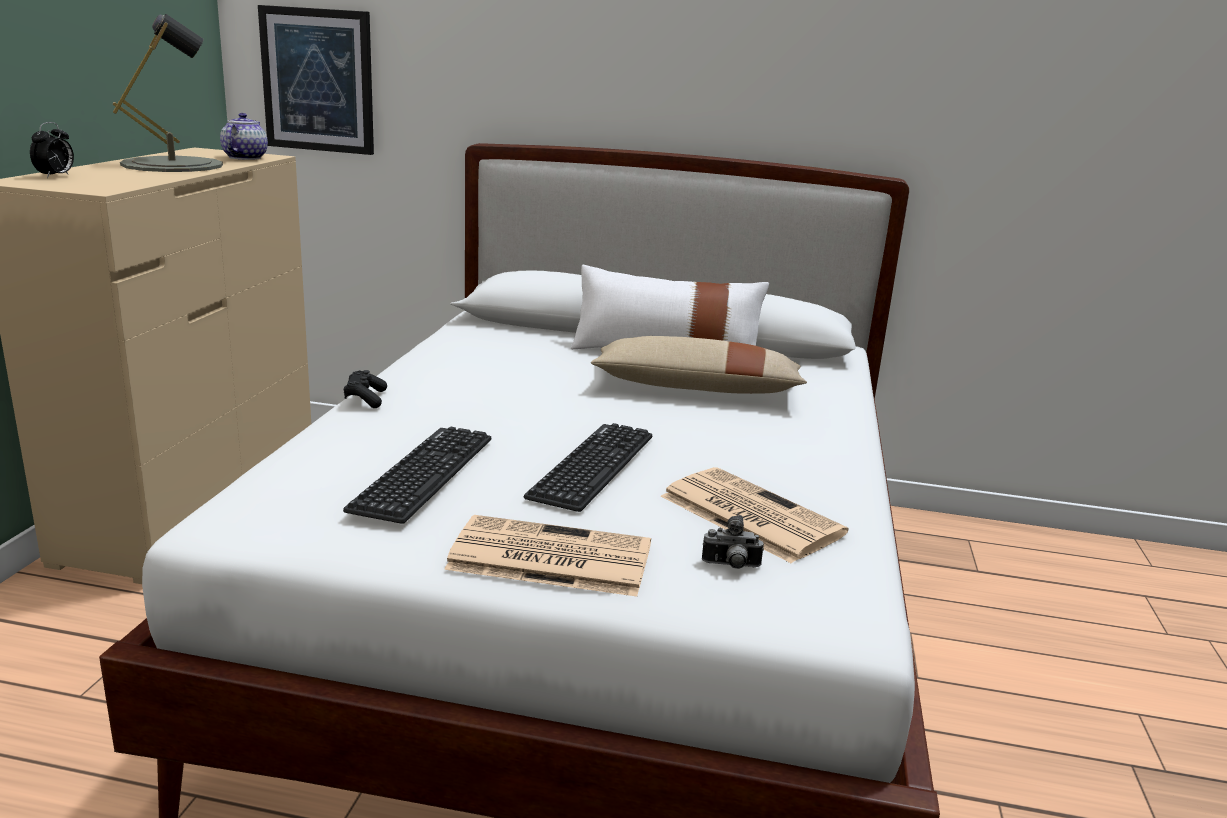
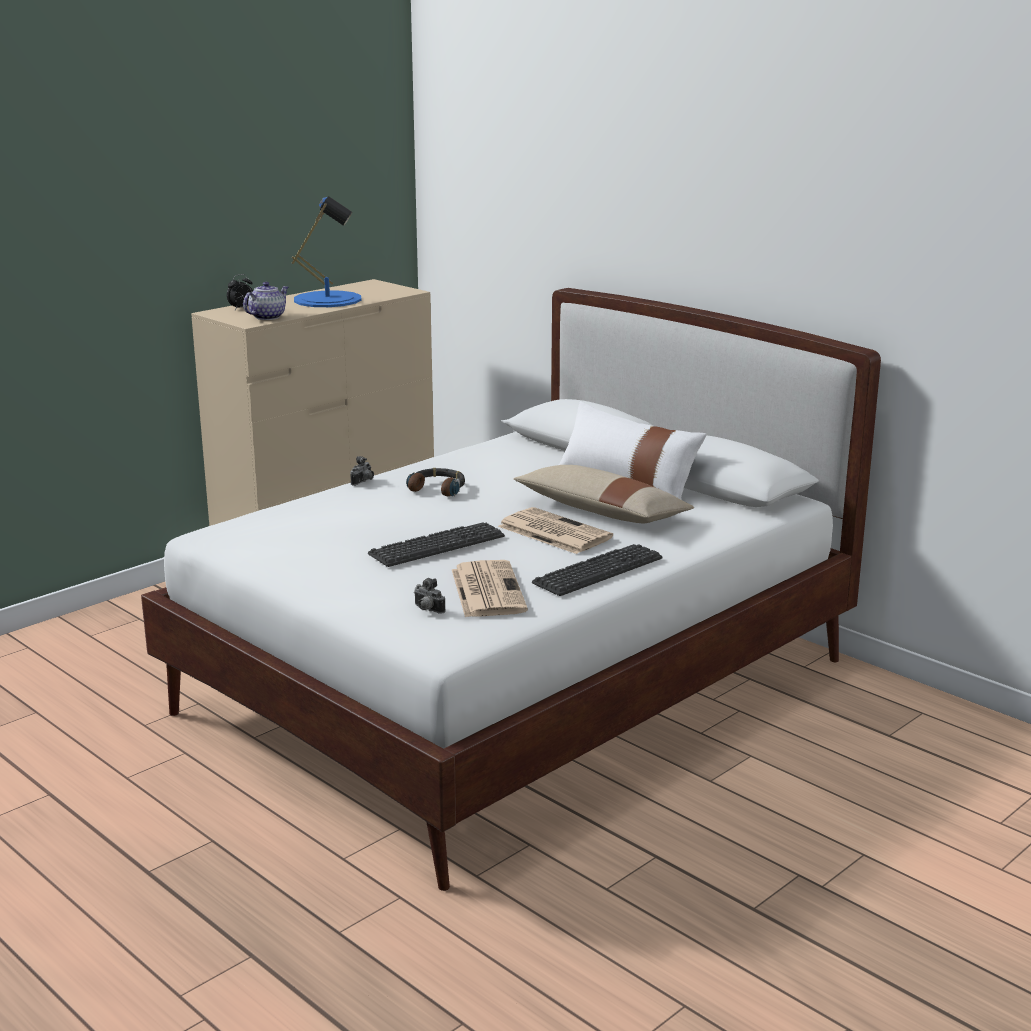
camera: 35 degrees right, 0 degrees up
(172, 165) = (327, 299): grey table lamp -> blue table lamp
(245, 158) = (389, 293): teapot -> teapot (268, 317)
(318, 80) = (471, 227): picture -> none
(365, 399) = (363, 482): black game controller -> camera
(423, 473) = (330, 530): keyboard -> keyboard (598, 571)
(476, 391) = (438, 488): none -> headphones
(547, 557) = (336, 584): newspaper -> newspaper (553, 532)

